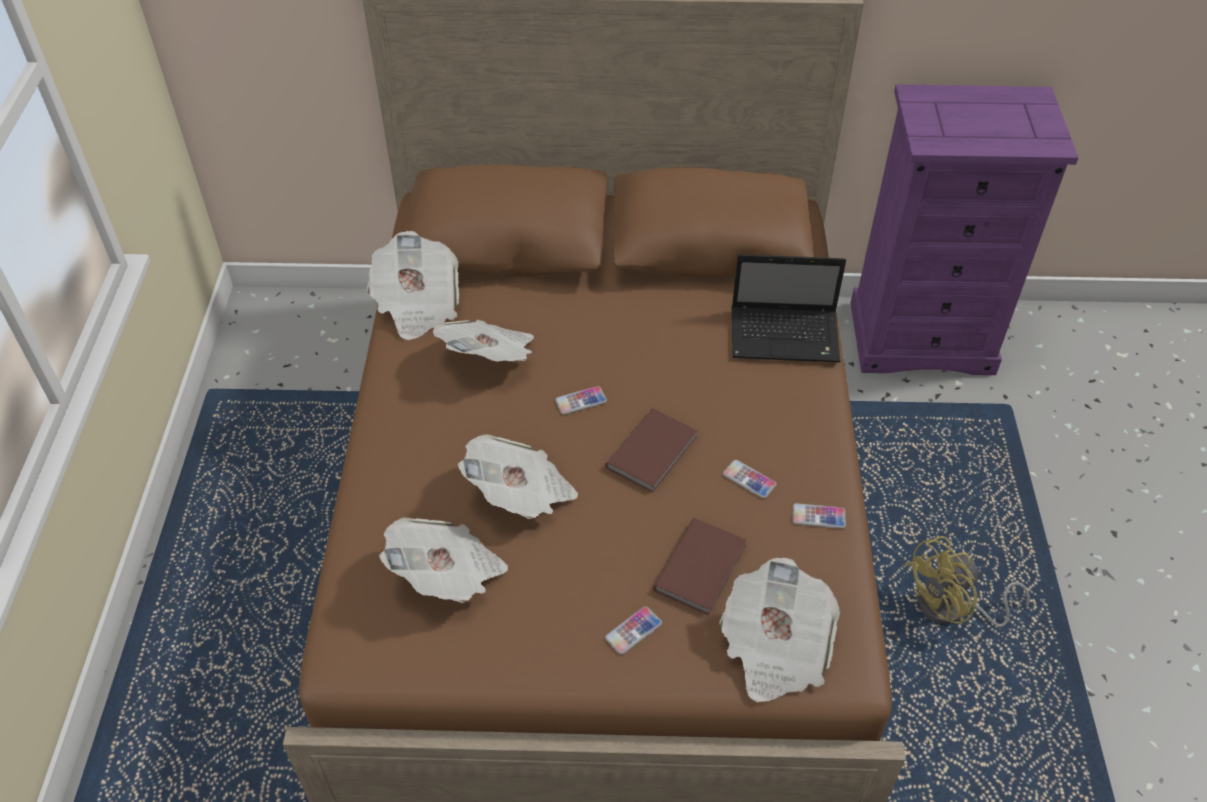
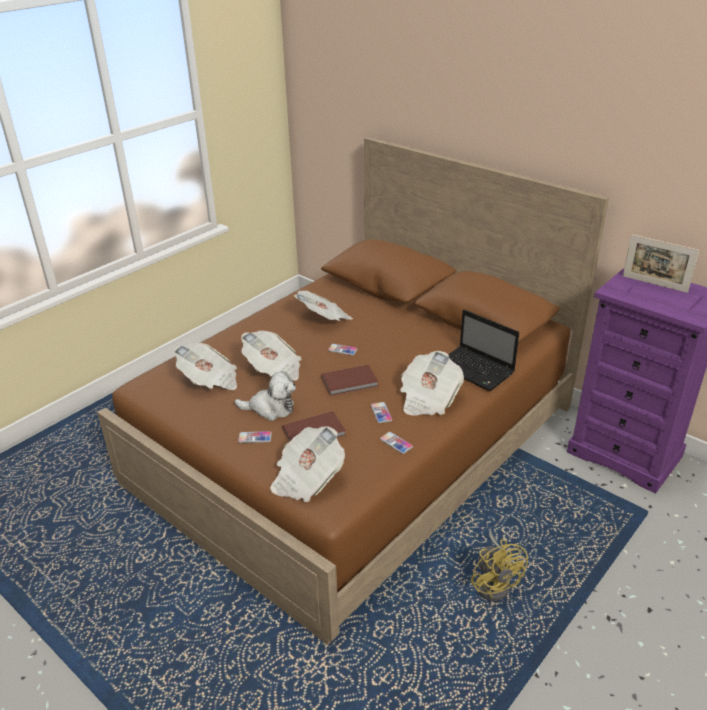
camera: 40 degrees right, 15 degrees down
(417, 305) = (318, 290): newspaper -> newspaper (428, 399)
(597, 567) = (270, 408): none -> plush toy
(952, 609) = (495, 583): yellow fan -> yellow fan turned 120 degrees counterclockwise
(959, 108) = (654, 284): none -> picture frame

